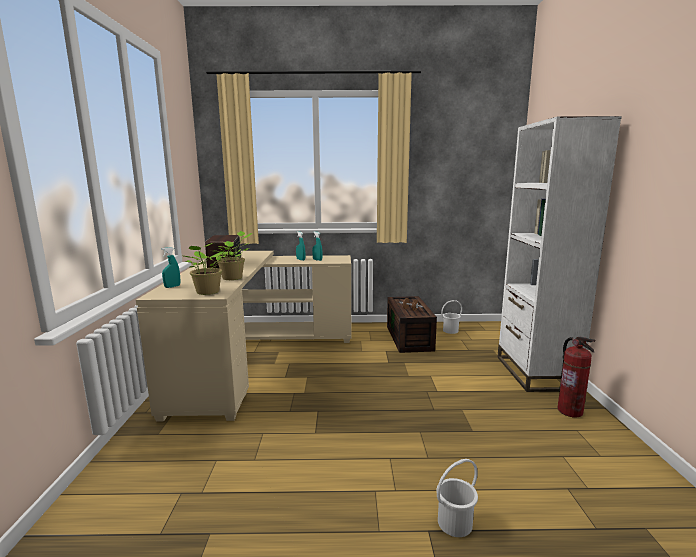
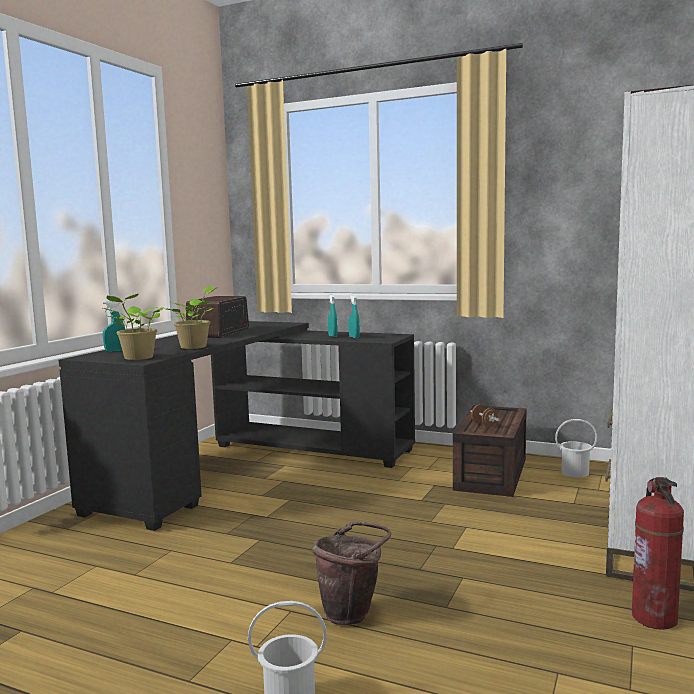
camera: 25 degrees right, 5 degrees down
(254, 356) = (250, 466): beige desk -> black desk
(428, 449) = (352, 613): none -> brown bucket

